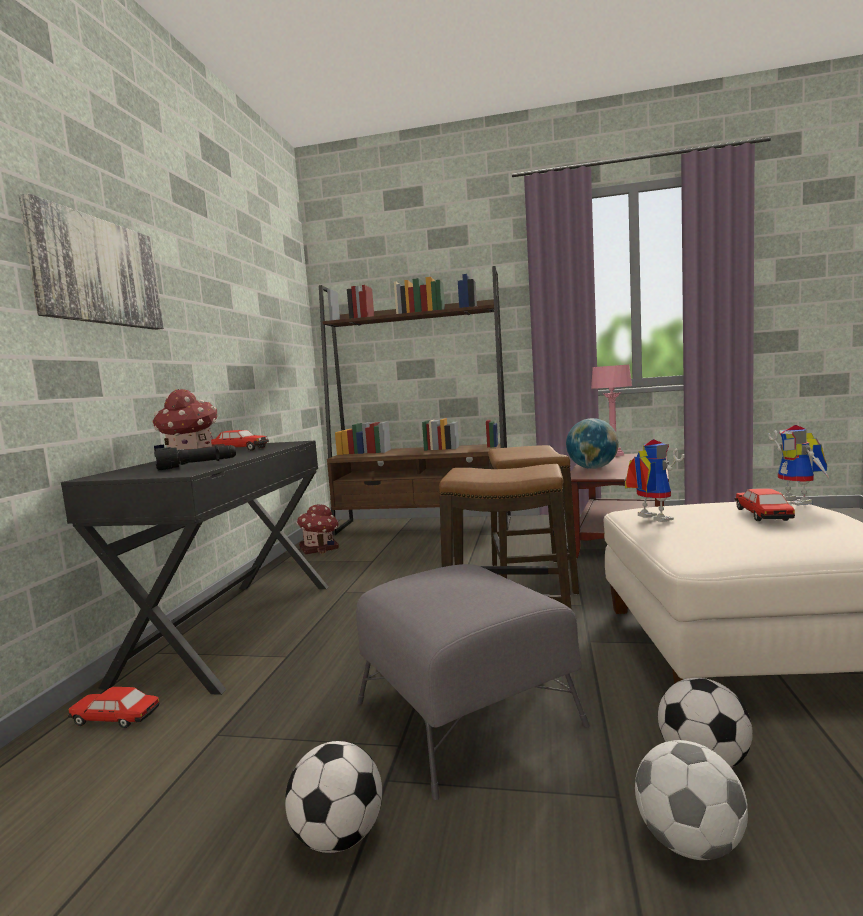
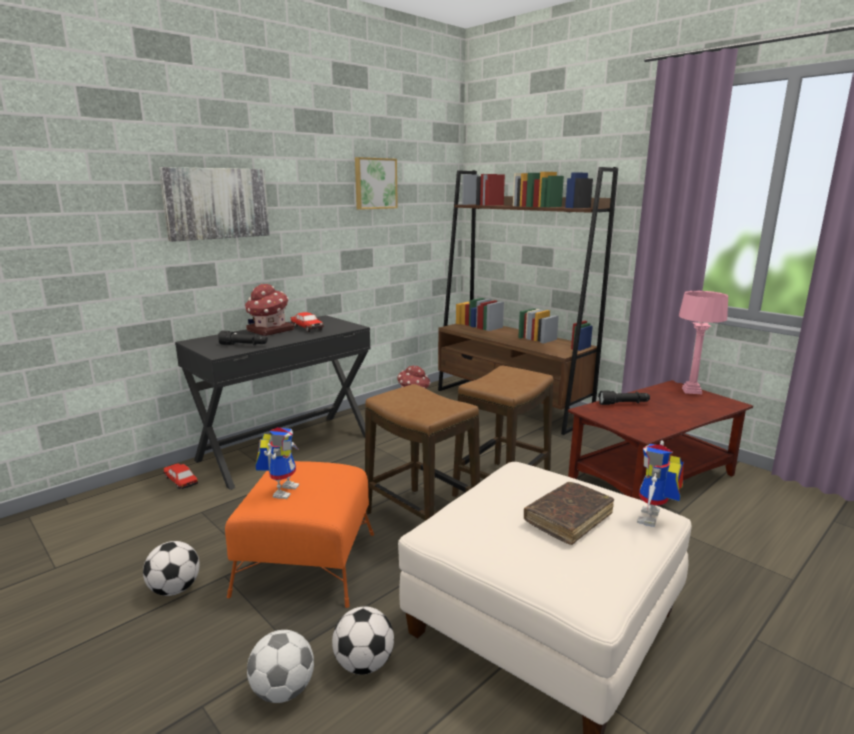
camera: 35 degrees right, 10 degrees up
(248, 288) = (375, 183): none -> picture
(466, 712) = (307, 562): grey ottoman -> orange ottoman
(593, 468) = (623, 404): globe -> black flashlight
(648, 518) = (497, 481): toy robot -> toy robot (282, 489)
(762, 515) = (568, 519): toy car -> brown book

